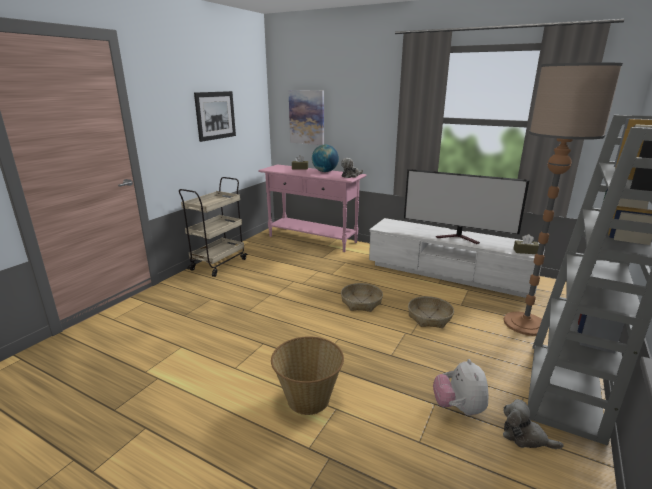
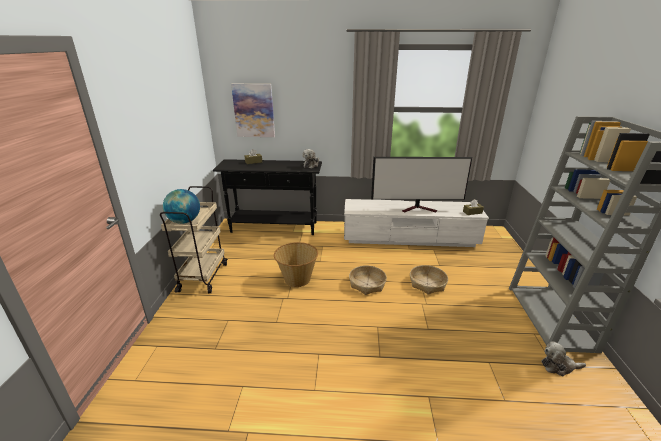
camera: 25 degrees left, 5 degrees up
(215, 115) = (171, 121): picture -> none
(308, 398) = (400, 395): basket -> basket (297, 279)
(312, 239) = (274, 227): pink console table -> black console table
(325, 171) = (282, 163): globe -> globe (185, 221)
(458, 408) = (506, 359): plush toy -> none
(525, 324) = (490, 270): floor lamp -> none

